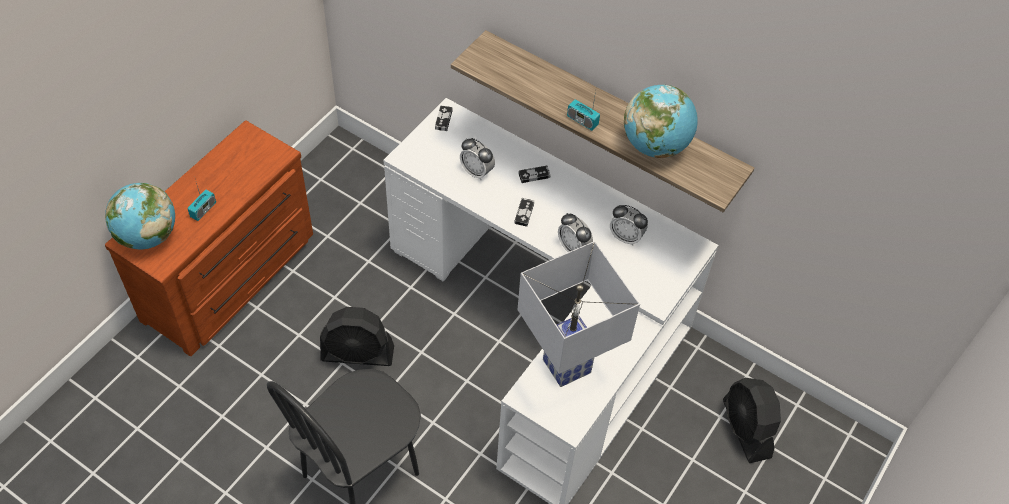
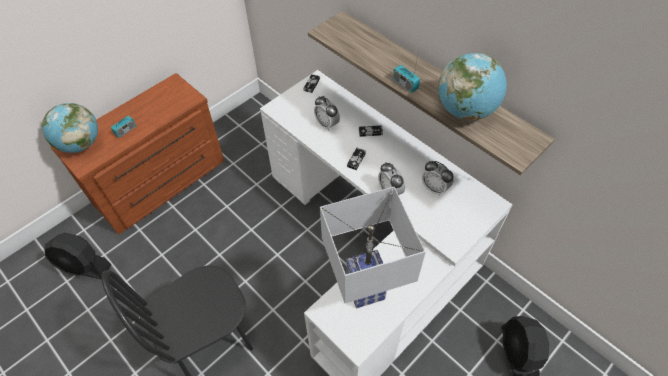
camera: 15 degrees right, 0 degrees up
(358, 354) = (232, 249): black fan -> black fan (84, 267)

